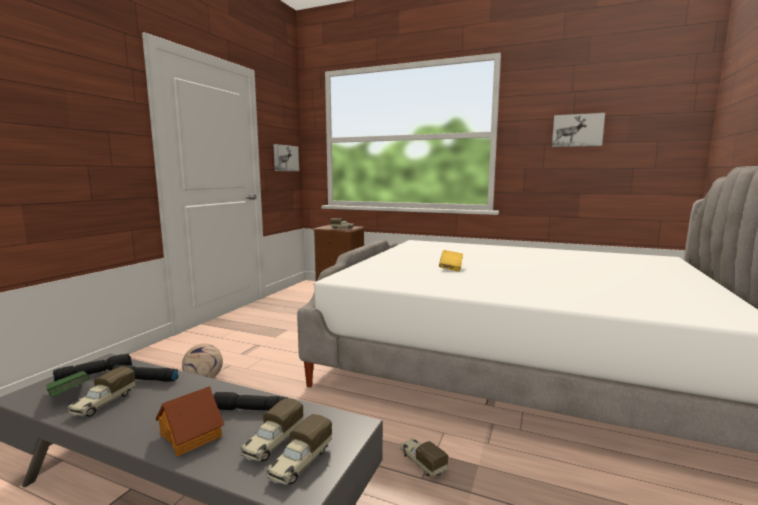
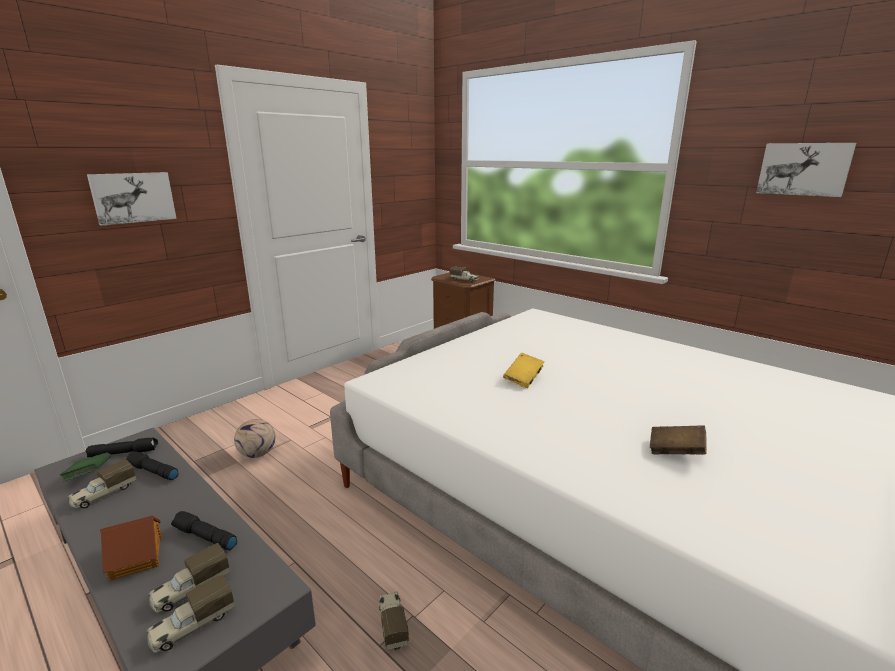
camera: 20 degrees right, 10 degrees up
(285, 158) = (410, 187): picture -> picture (133, 197)
(587, 285) = (675, 451): none -> brown book

